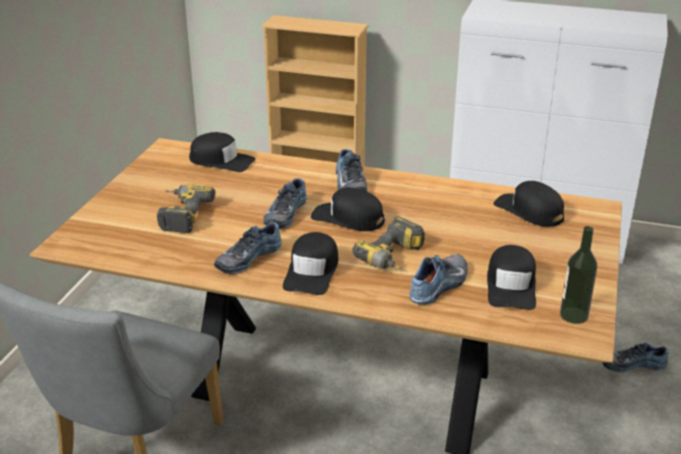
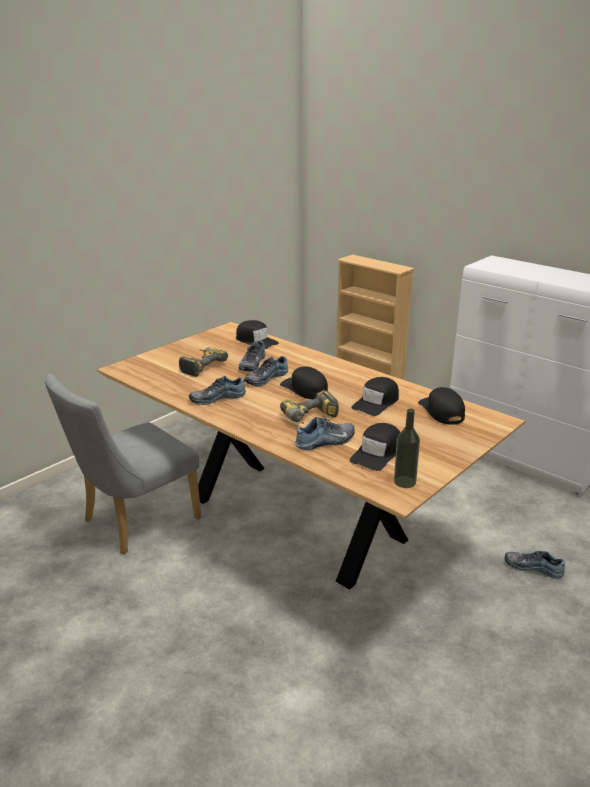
camera: 25 degrees right, 5 degrees down
(312, 272) = (249, 414): black cap -> black cap (376, 403)
(348, 183) = (326, 369): shoe -> shoe (251, 364)

